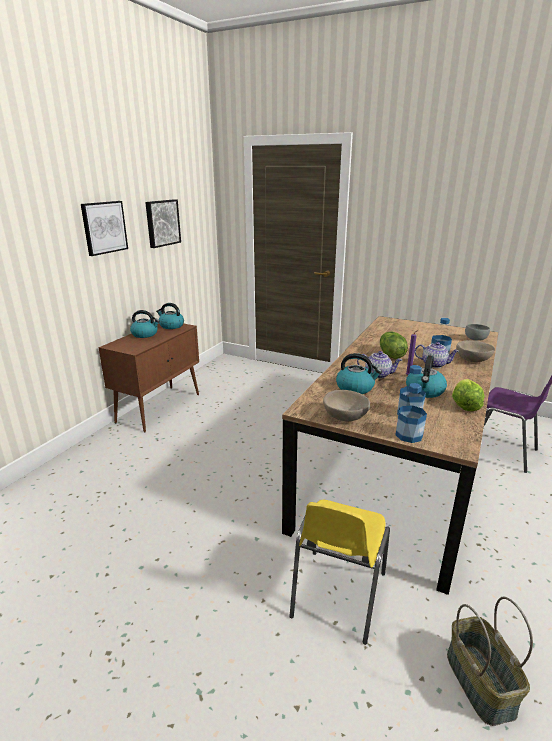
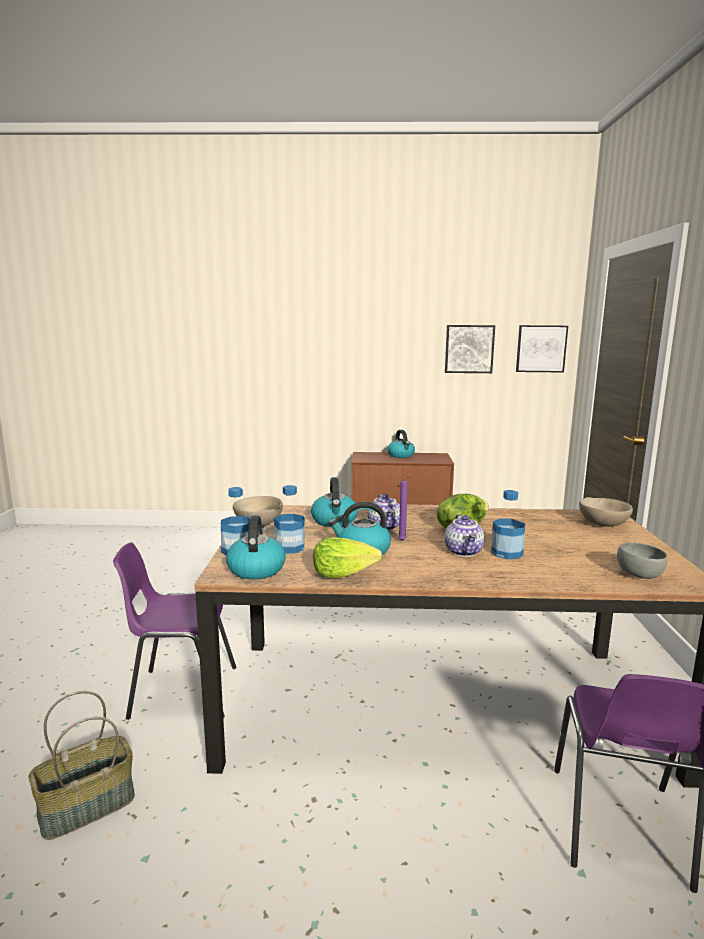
camera: 65 degrees right, 10 degrees down
(104, 227) = (385, 344): picture -> picture (541, 348)
(171, 326) = (436, 457): kettle -> kettle (256, 569)
(336, 596) = (181, 692): yellow chair -> purple chair
(473, 360) = (526, 575): beige bowl -> beige bowl (603, 524)

